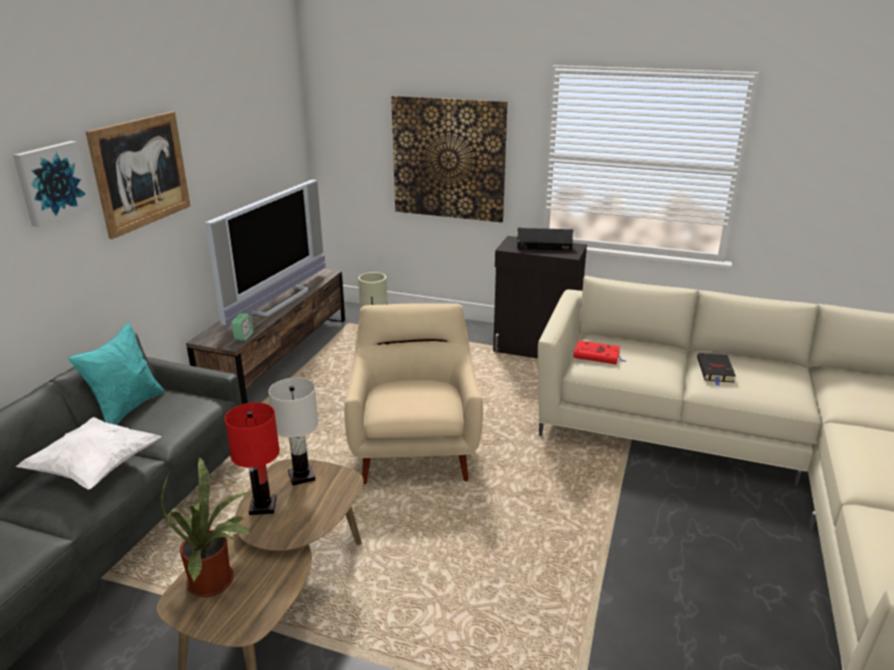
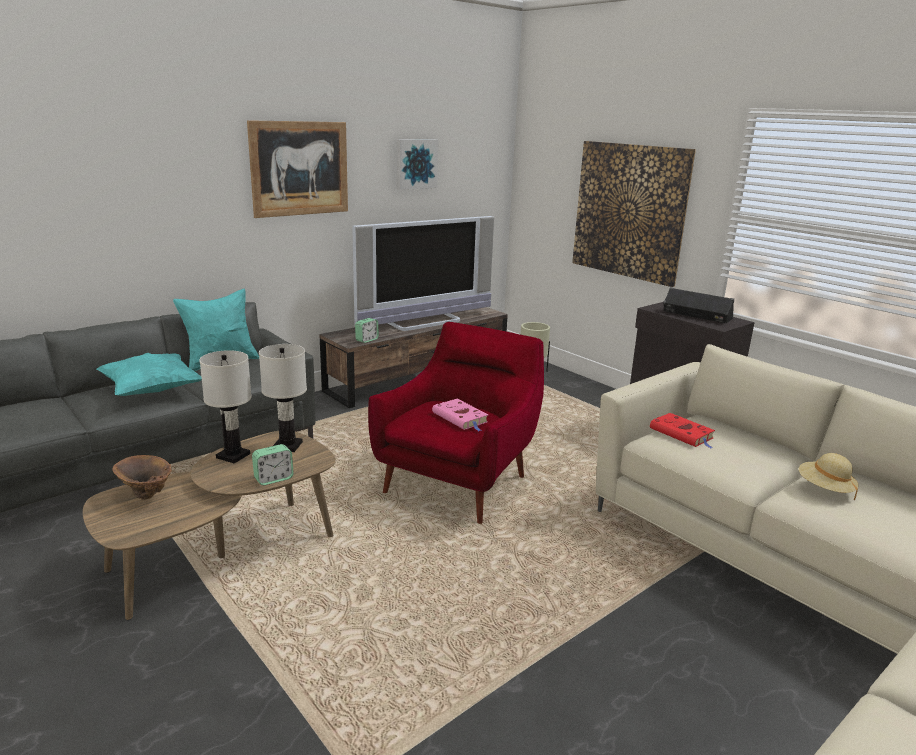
camera: 30 degrees right, 5 degrees down
(51, 182) = (204, 155): picture -> picture (415, 163)
(96, 469) = (152, 391): white pillow -> turquoise pillow
(216, 581) = (146, 496): potted plant -> brown vase
(262, 506) = (232, 456): red table lamp -> white table lamp
(329, 513) = (273, 479): none -> alarm clock
(415, 449) = (459, 481): beige armchair -> red armchair
(425, 395) = (461, 418): none -> pink book
(715, 371) = (824, 489): black book -> beige hat

